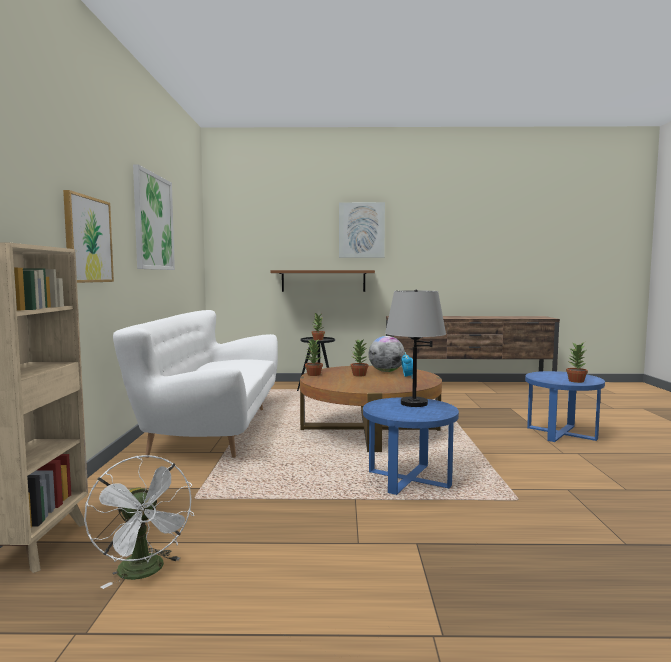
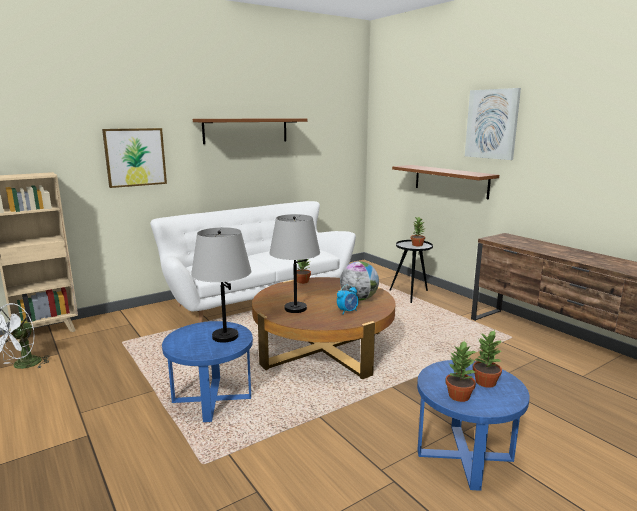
camera: 55 degrees right, 10 degrees up
(153, 222) = (246, 130): picture -> brown shelf
(359, 375) = (325, 294): potted plant -> potted plant (485, 382)
(377, 384) = (295, 309): none -> grey table lamp

